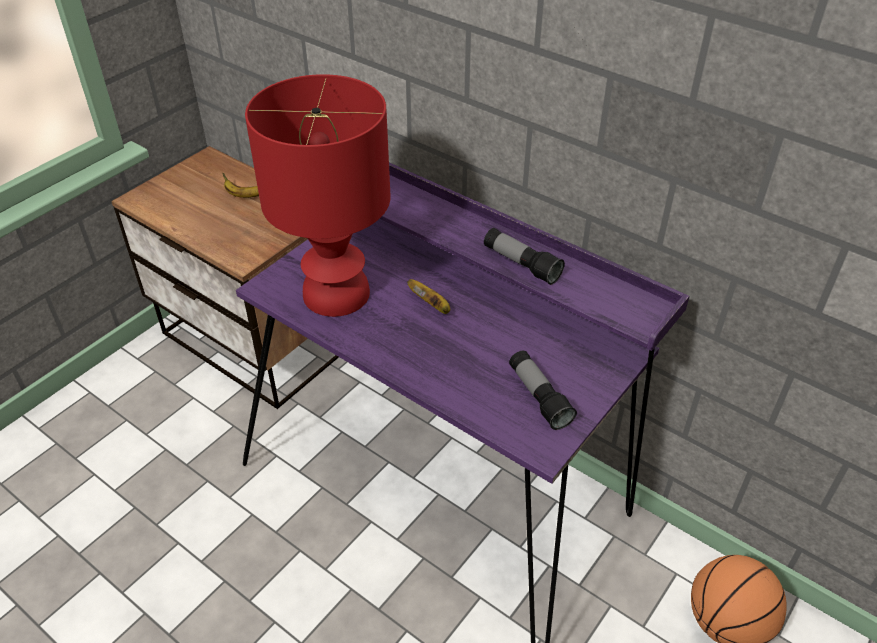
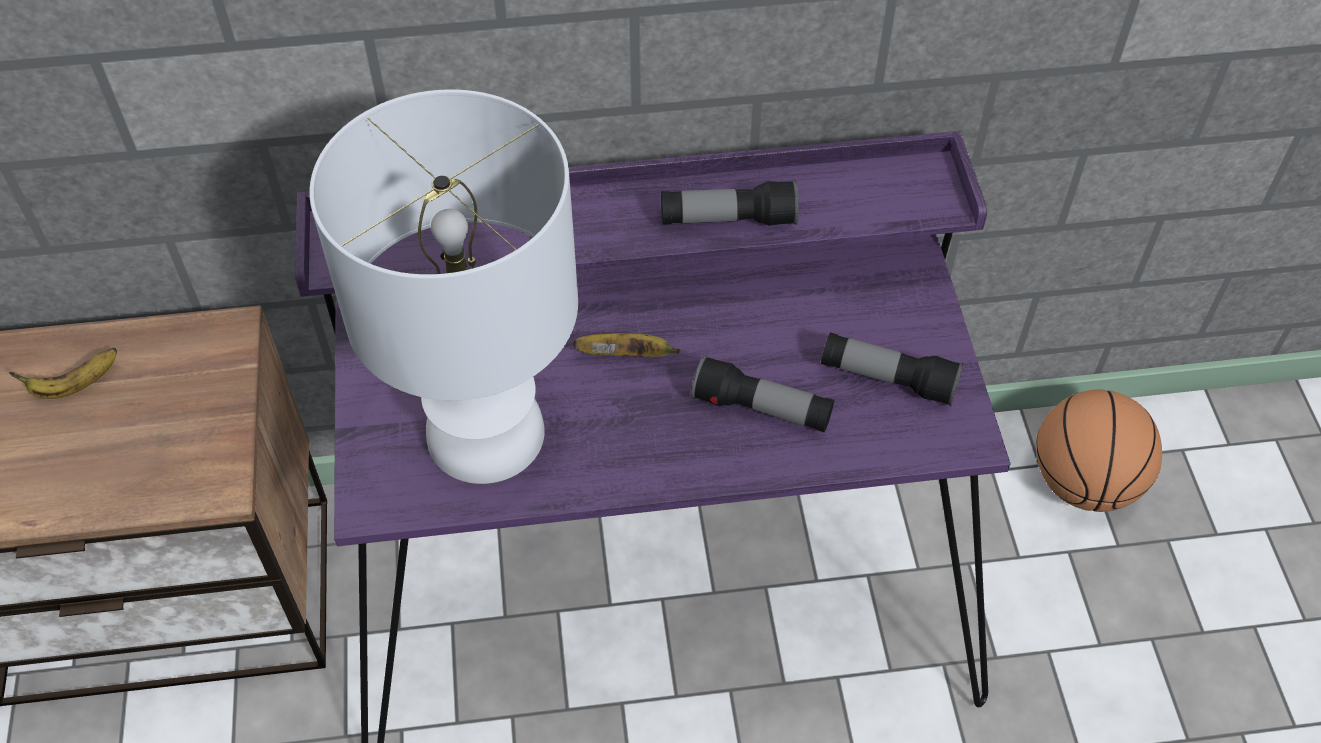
camera: 45 degrees left, 10 degrees up
(336, 292) = (482, 432): red table lamp -> white table lamp
(461, 366) = (761, 409): none -> flashlight

